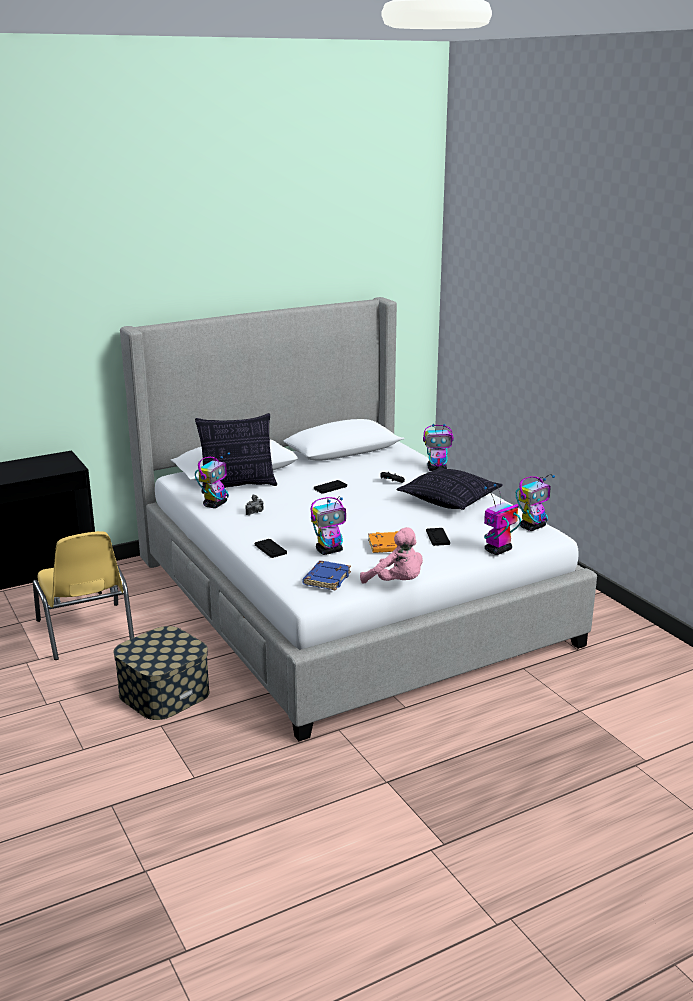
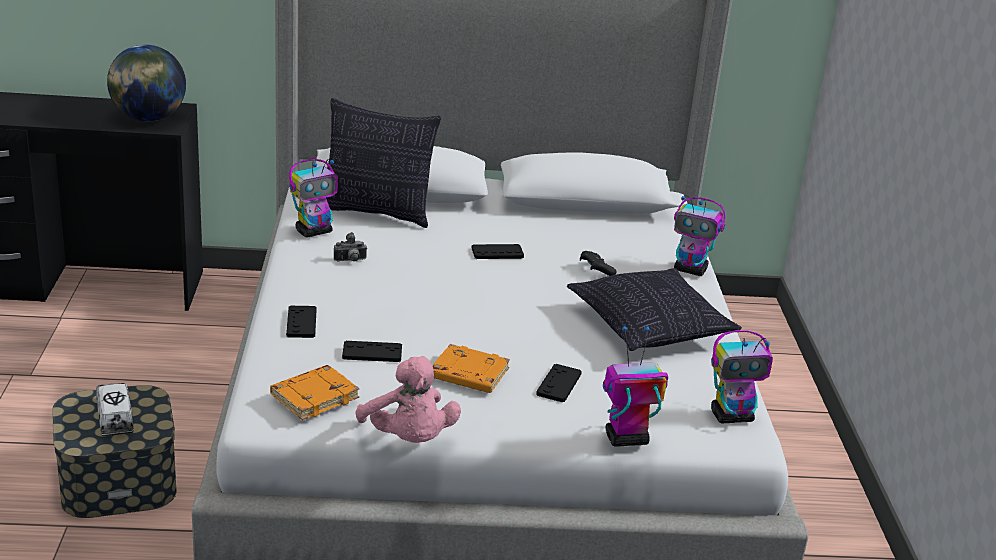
camera: 25 degrees right, 5 degrees up
(54, 465) = (148, 119): none -> globe
(86, 632) = (117, 358): yellow chair -> none
(161, 648) = (115, 417): none -> toy truck
(326, 579) = (314, 396): blue book -> orange book
(329, 550) = (372, 353): toy robot -> black game controller

